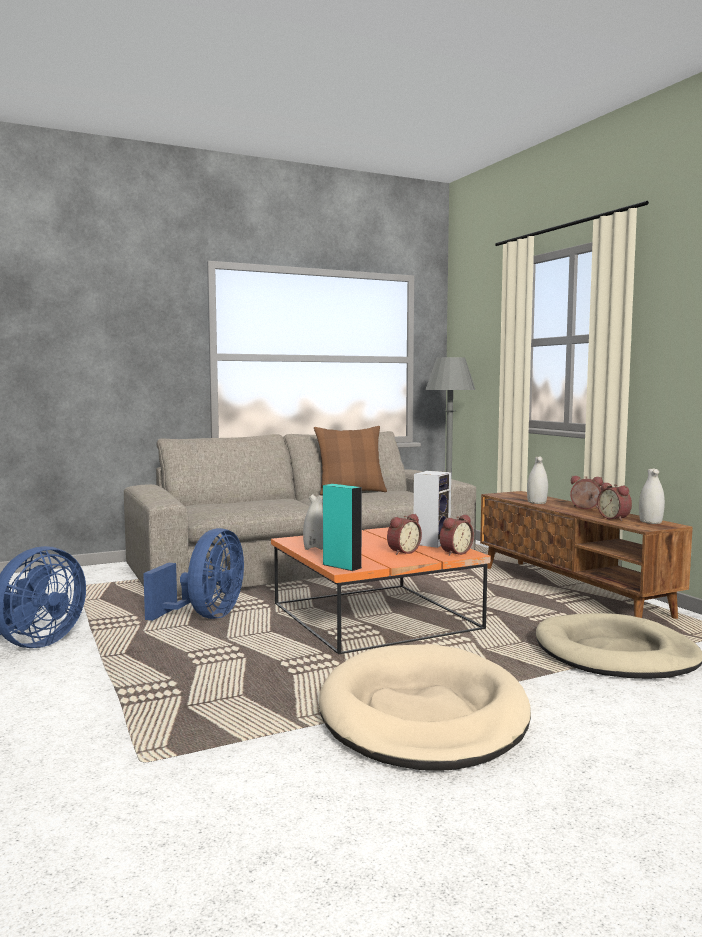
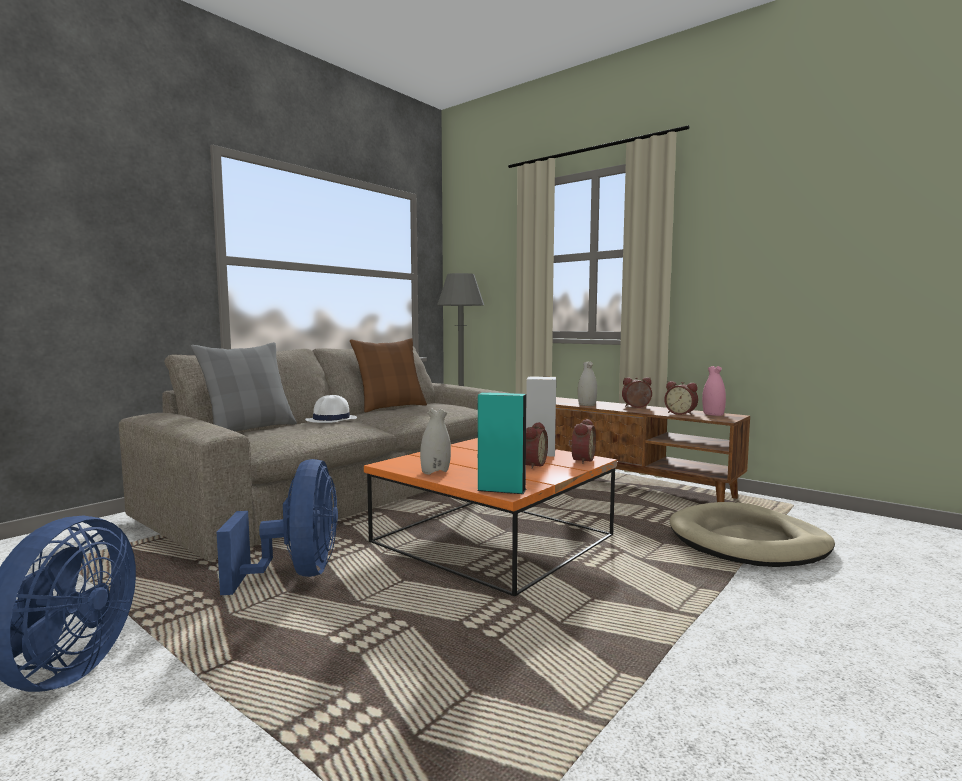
camera: 25 degrees left, 0 degrees up
(211, 502) = (250, 429): none -> grey pillow
(280, 499) = (331, 420): none -> white hat
(423, 714) = (700, 661): beige dog bed -> none
(650, 521) = (713, 414): white vase -> pink vase

